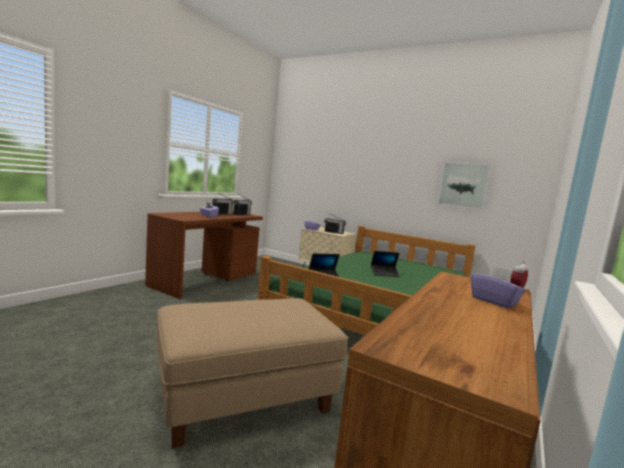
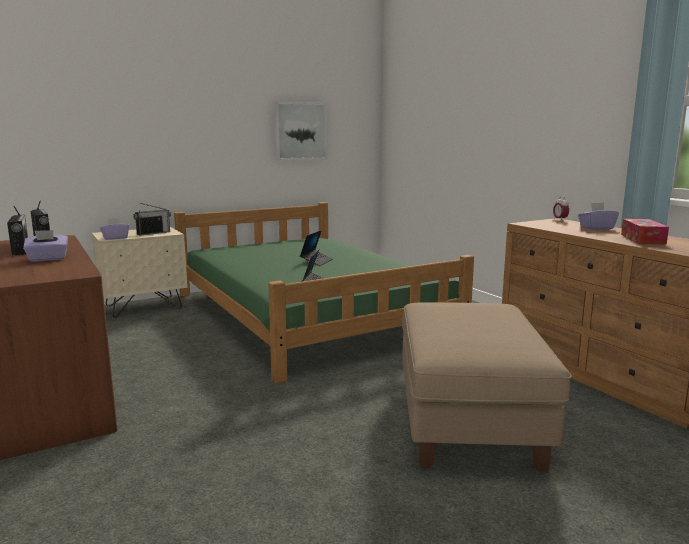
camera: 60 degrees left, 5 degrees up
(457, 318) = (642, 239): none -> tissue box

